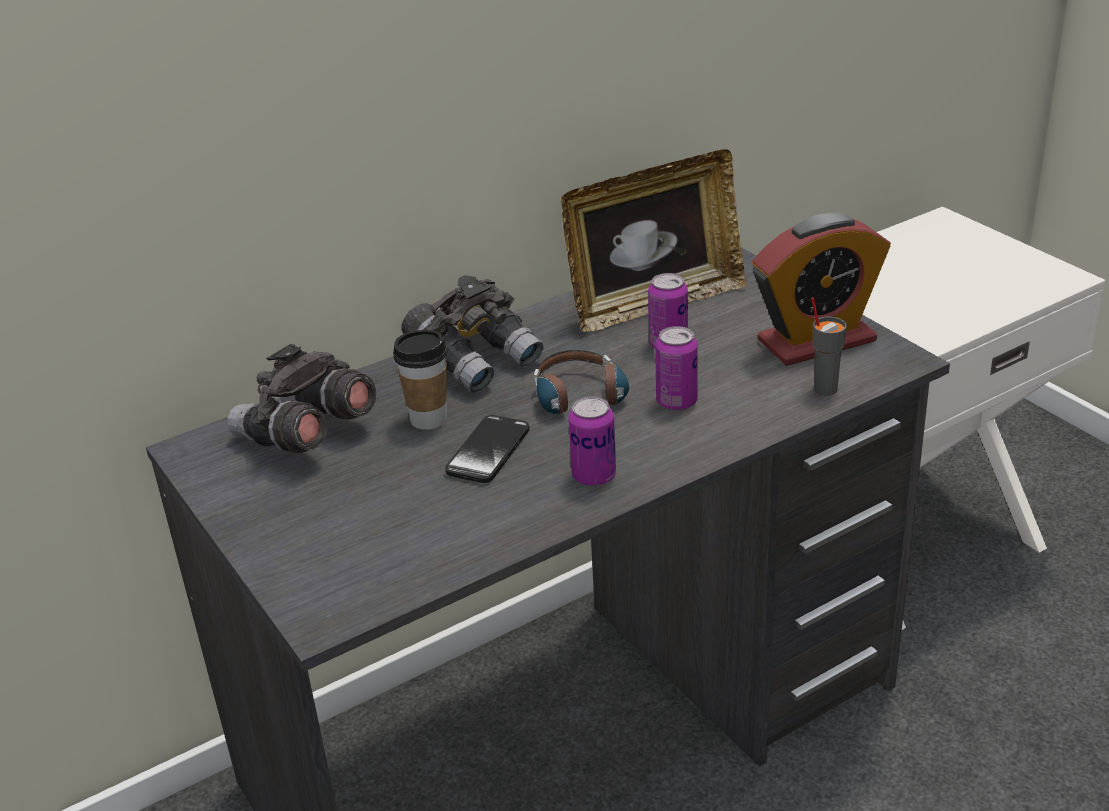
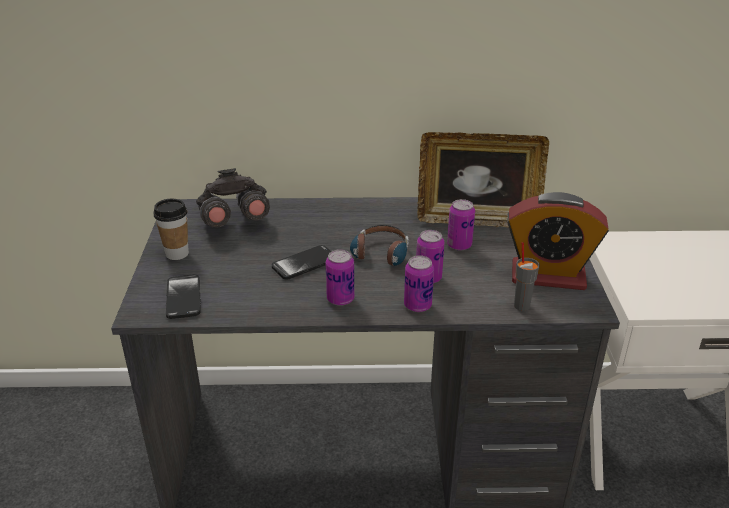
camera: 30 degrees right, 0 degrees up
(364, 571) = (183, 298): none -> phone
(428, 419) = (295, 236): cup -> cup (177, 253)
(476, 360) = (351, 215): grey binoculars -> none
(702, 441) = (417, 305): none -> can

